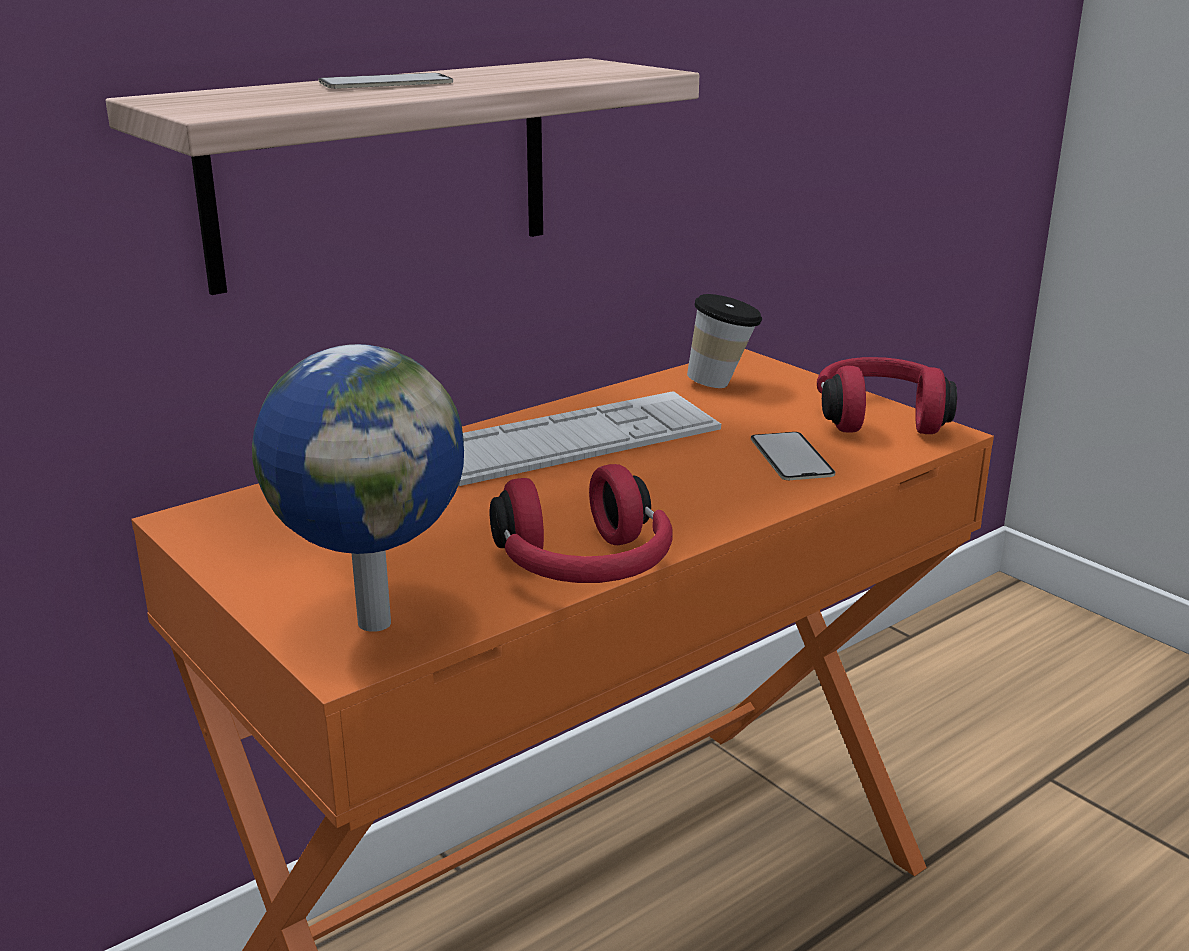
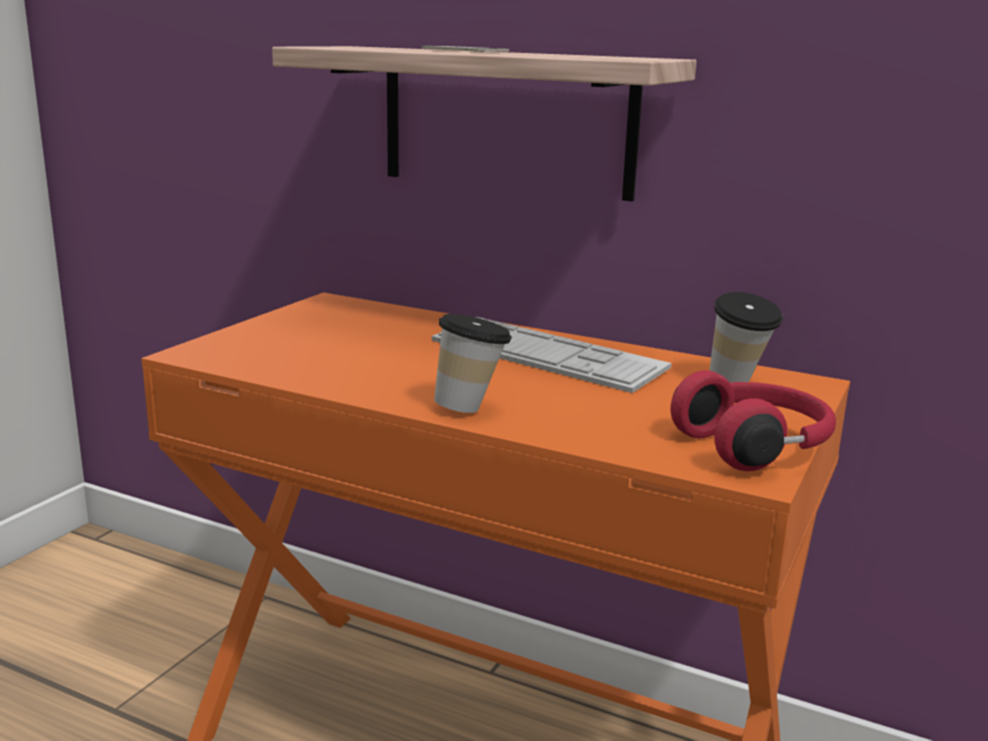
camera: 65 degrees right, 5 degrees down
(374, 621) = (233, 351): globe -> none
(585, 568) = (335, 385): red headphones -> none
(714, 507) = (471, 407): none -> cup
(791, 457) = (604, 421): phone -> none

